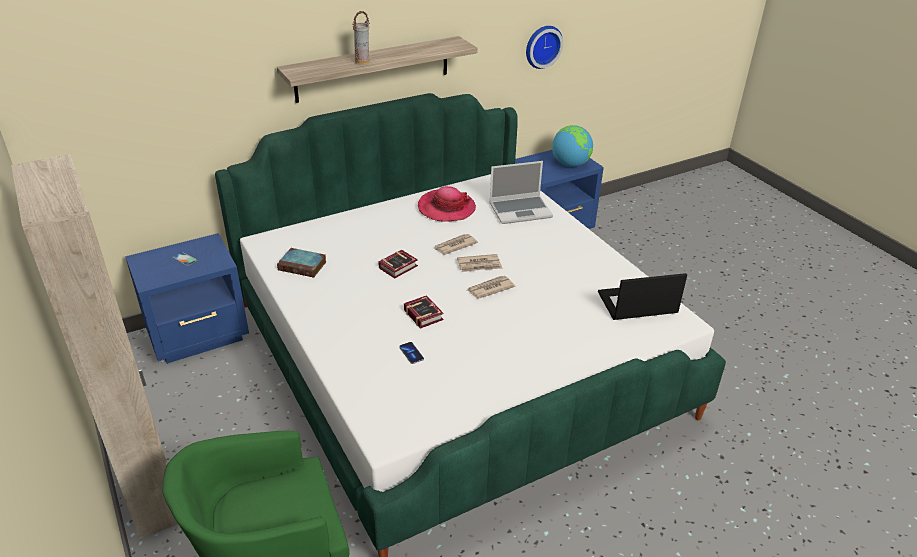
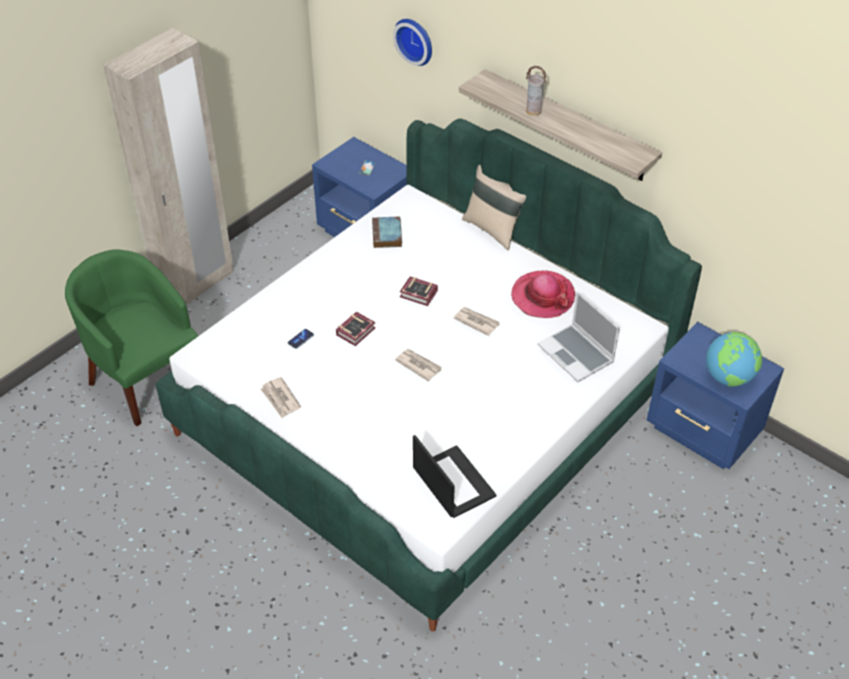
camera: 70 degrees right, 10 degrees up
(346, 209) = (493, 229): none -> beige pillow
(479, 265) = (453, 348): newspaper -> newspaper (280, 399)
(542, 46) = (766, 229): wall clock -> wall clock (415, 40)

